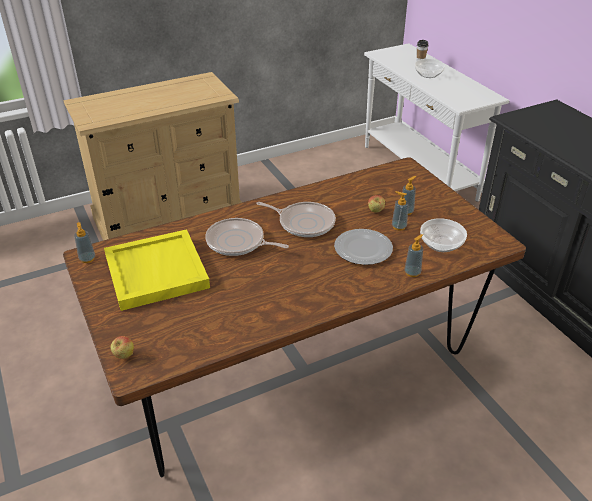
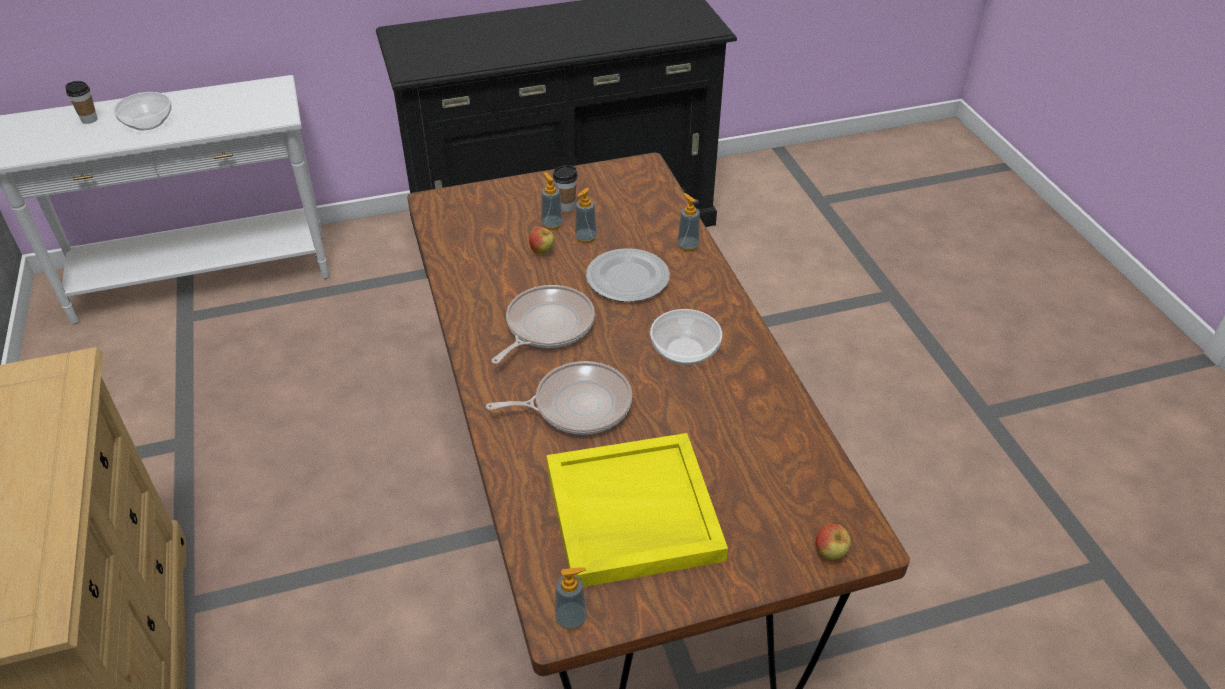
camera: 80 degrees left, 5 degrees up
(238, 242) = (577, 405): frying pan -> frying pan turned 135 degrees counterclockwise
(429, 214) = (566, 207): none -> cup
(441, 245) = (636, 211): bowl -> bowl (686, 351)

